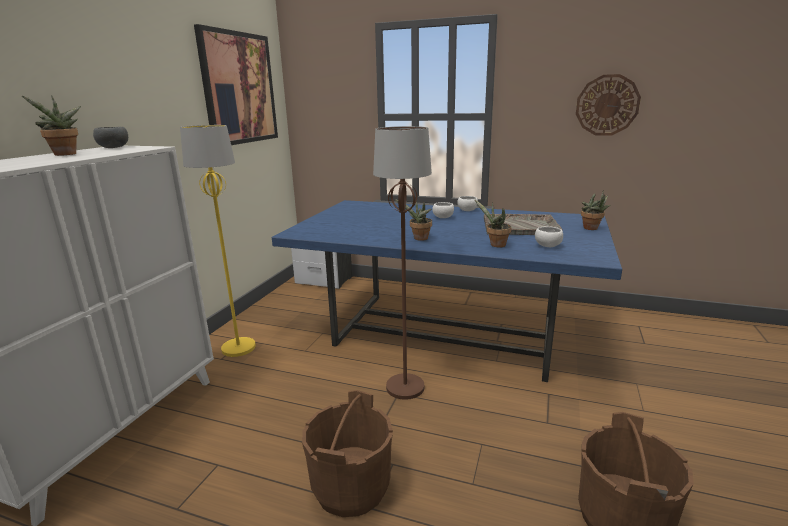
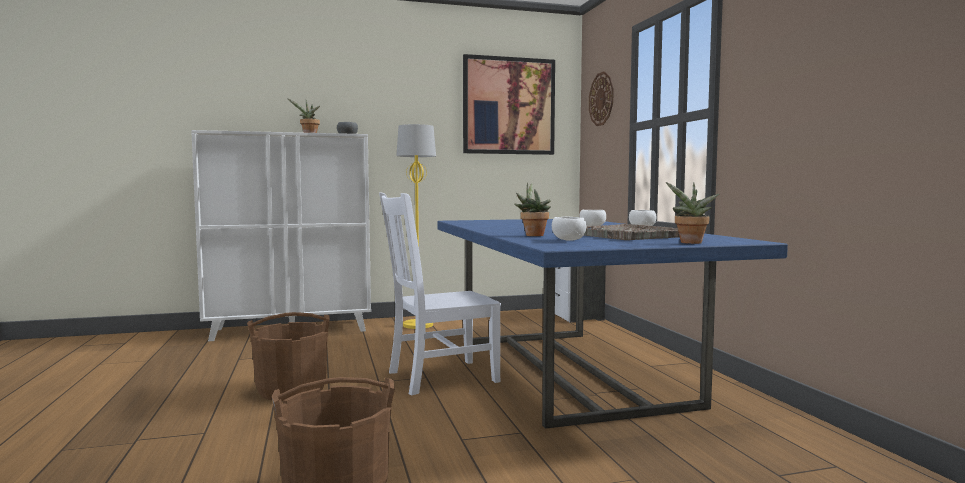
camera: 55 degrees right, 15 degrees down
(404, 387) = (438, 377): brown floor lamp -> white chair
(419, 239) = (504, 228): potted plant -> none
(607, 105) = (837, 72): wall clock -> wall clock (601, 99)

